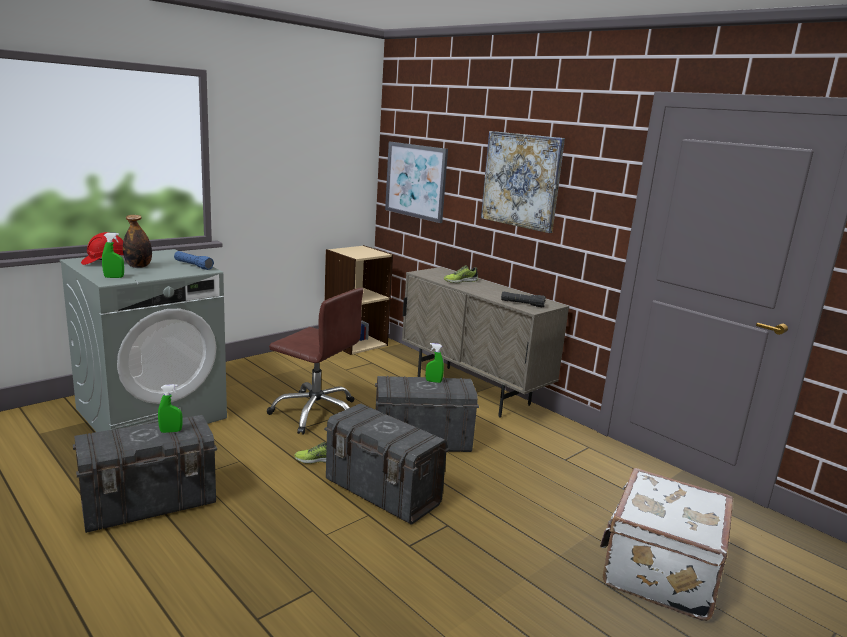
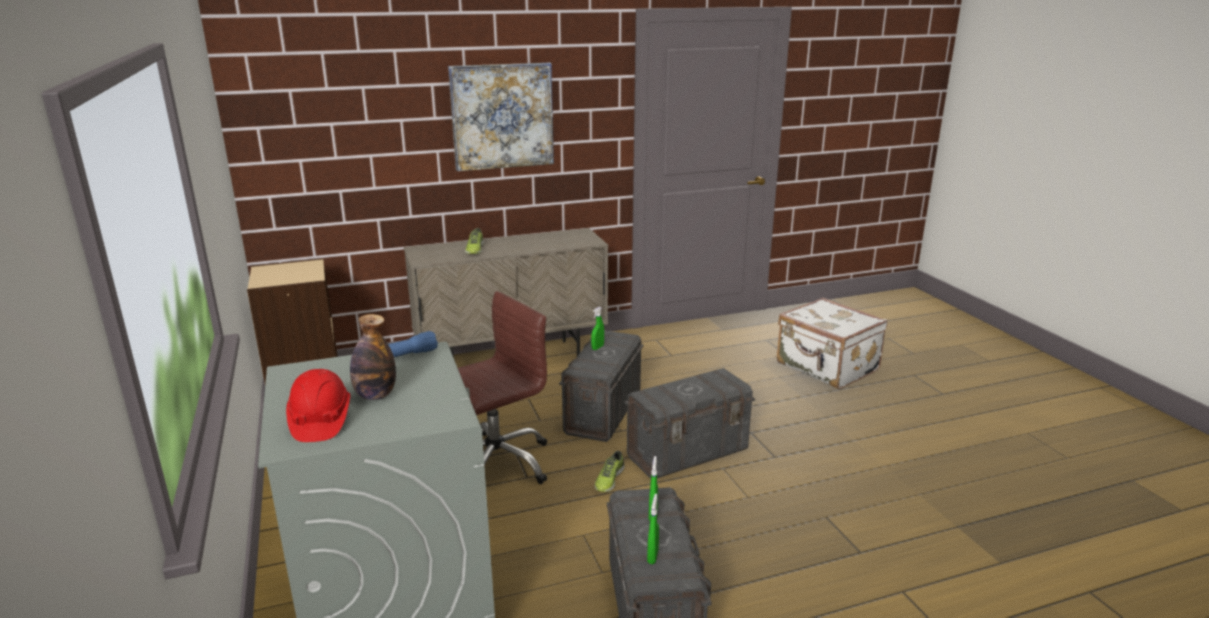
camera: 65 degrees left, 5 degrees up
(114, 277) = (434, 414): green spray bottle -> green spray bottle (652, 556)
(415, 181) = (321, 150): picture -> none
(522, 304) = (574, 242): black flashlight -> none

